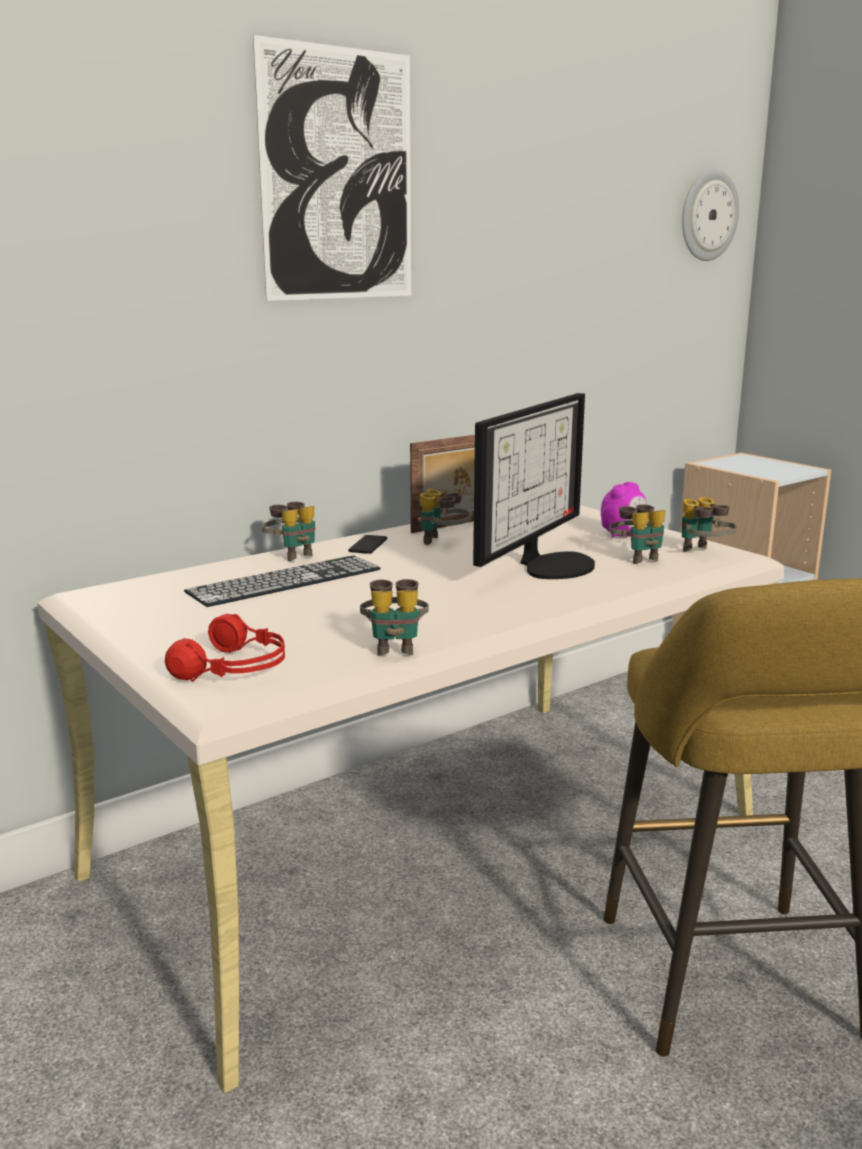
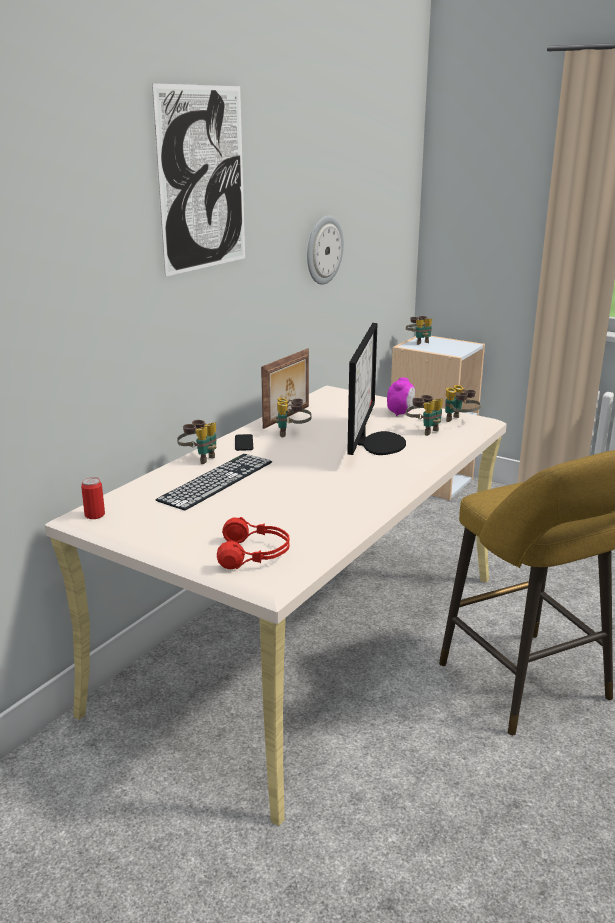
camera: 20 degrees left, 5 degrees up
(95, 597) = (94, 515): none -> can
(394, 647) = (339, 521): binoculars -> binoculars (419, 342)
(708, 215) = (398, 175): wall clock -> wall clock (323, 250)

